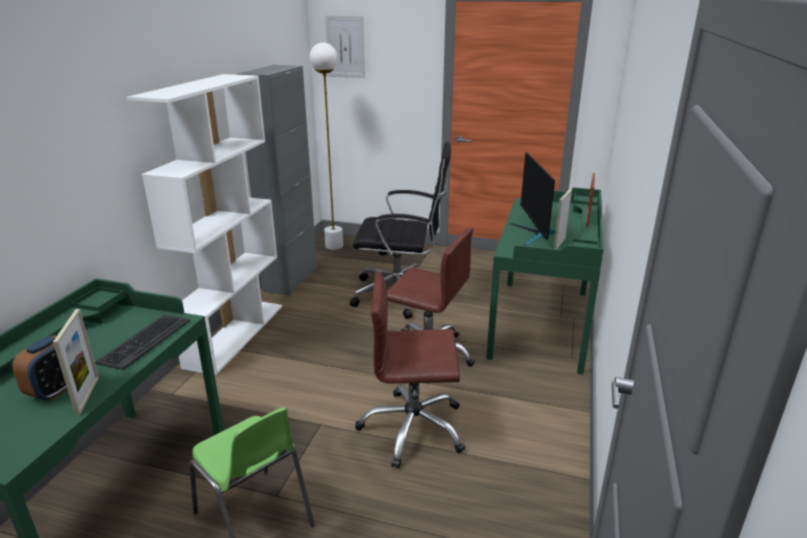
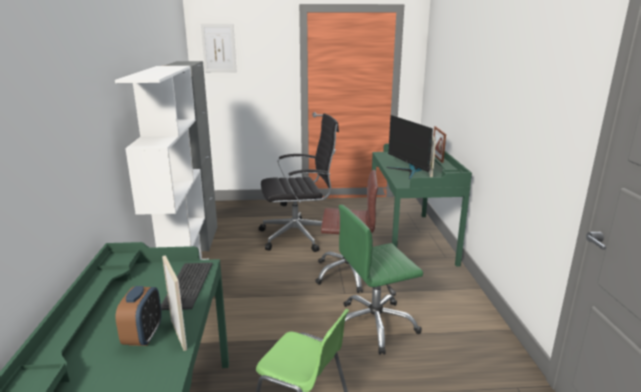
camera: 20 degrees left, 5 degrees down
(334, 246) = (220, 210): white floor lamp -> none
(413, 428) = (374, 325): brown office chair -> green office chair

